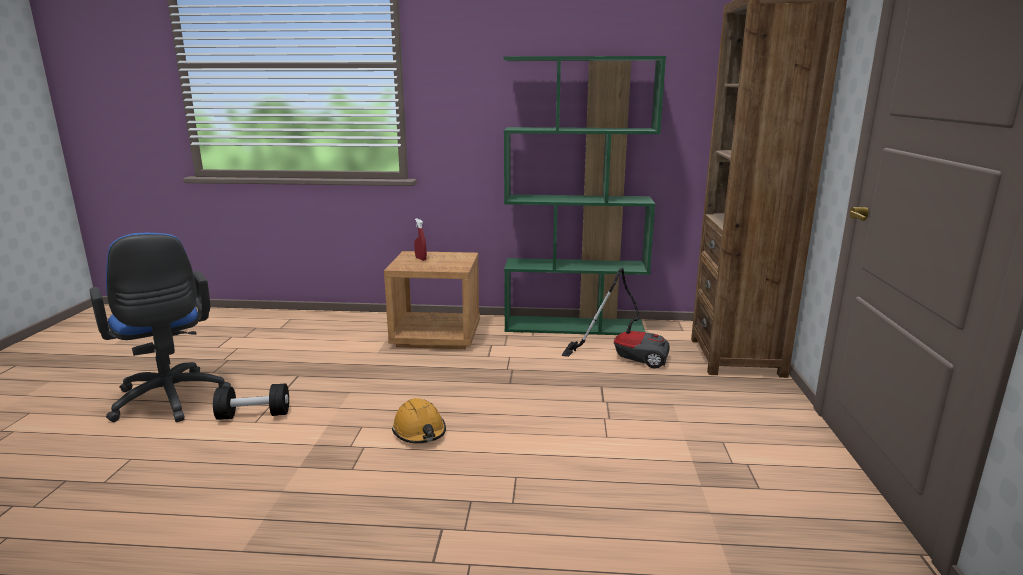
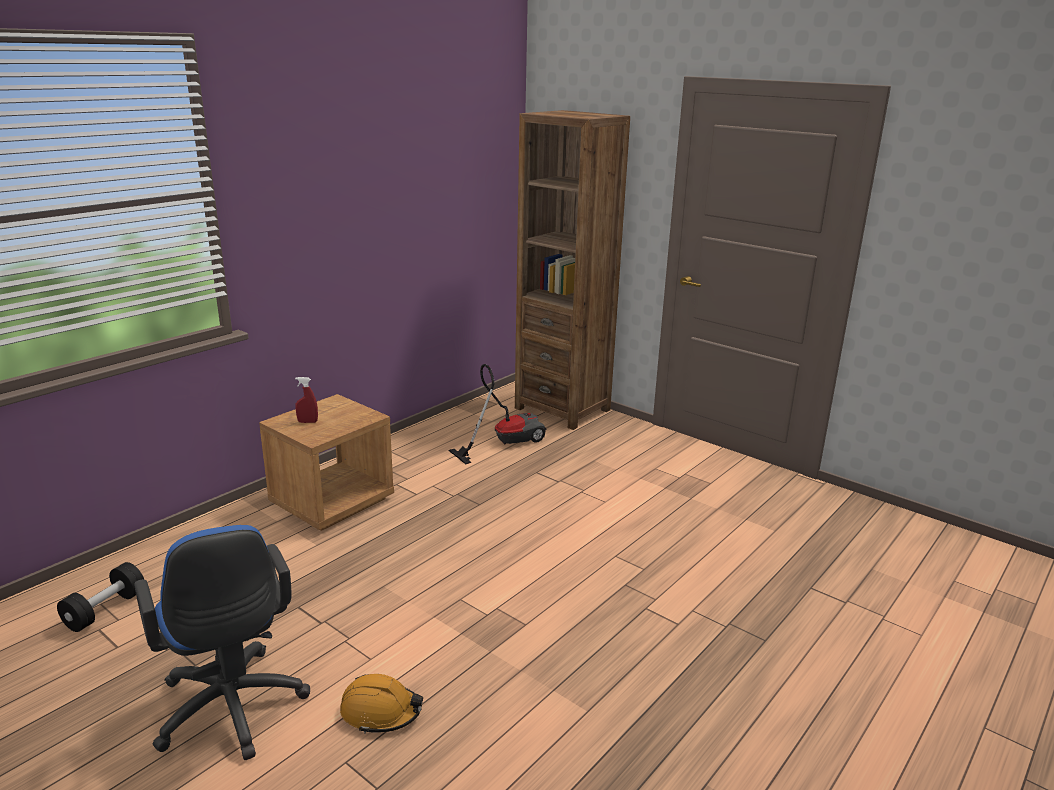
camera: 55 degrees left, 5 degrees up
(170, 401) = (232, 712): blue office chair -> blue office chair turned 60 degrees clockwise
(254, 415) = (354, 656): black dumbbell -> black dumbbell (105, 610)
(419, 431) = (505, 573): orange hard hat -> orange hard hat (381, 712)
(574, 326) = (421, 436): green bookcase -> none

